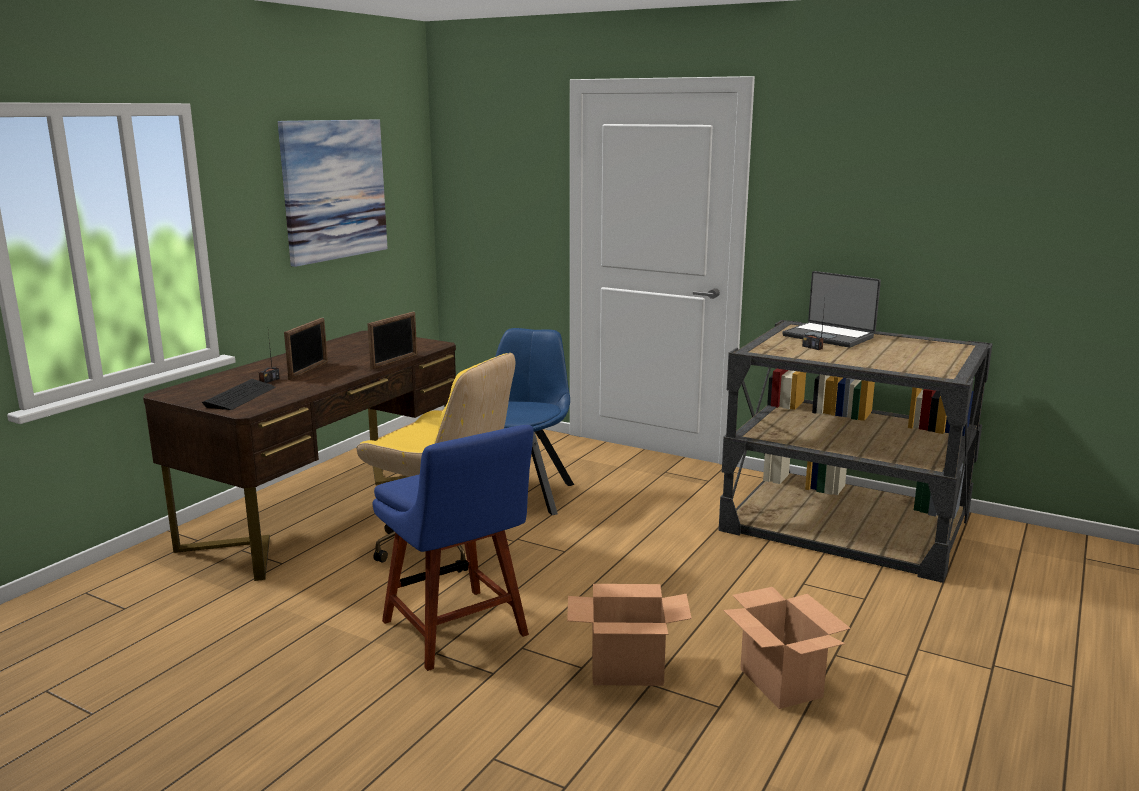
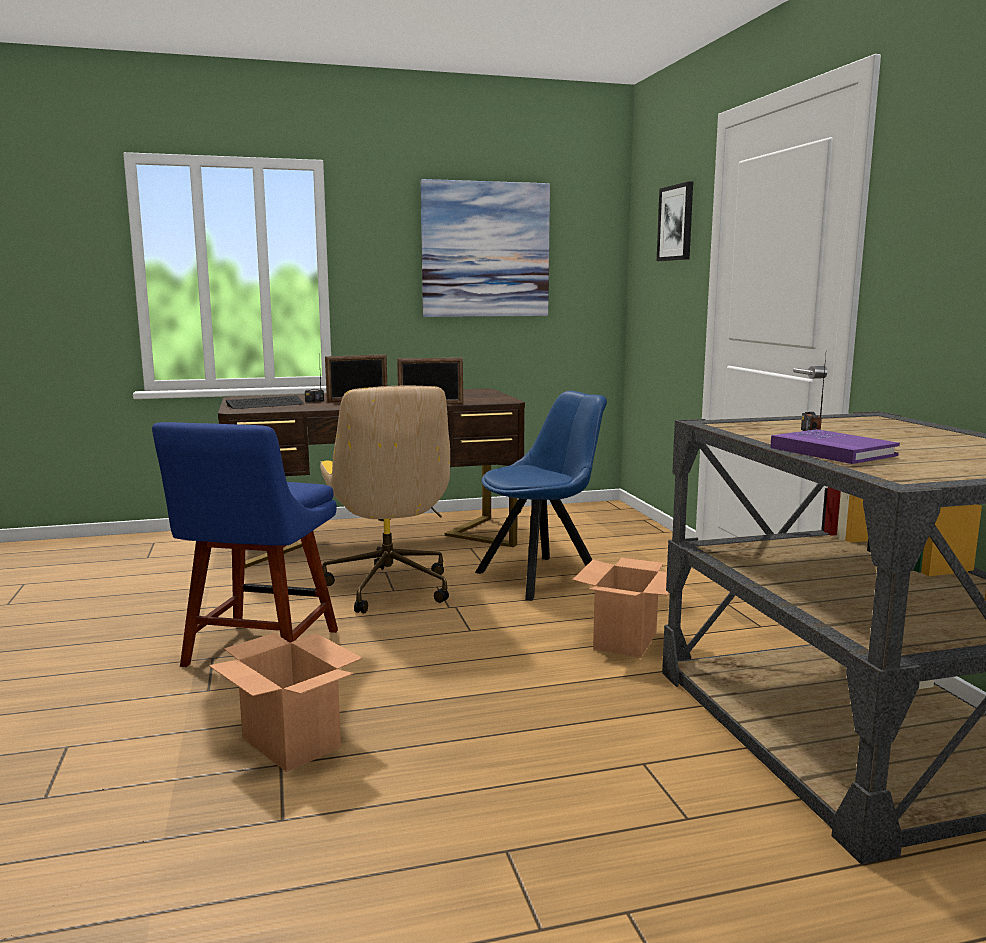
camera: 45 degrees right, 5 degrees down
(514, 163) = (676, 223): none -> picture
(779, 682) = (384, 837): cardboard box -> cardboard box (625, 640)
(829, 336) = (882, 428): laptop -> none
(871, 362) = (832, 451): none -> purple book

